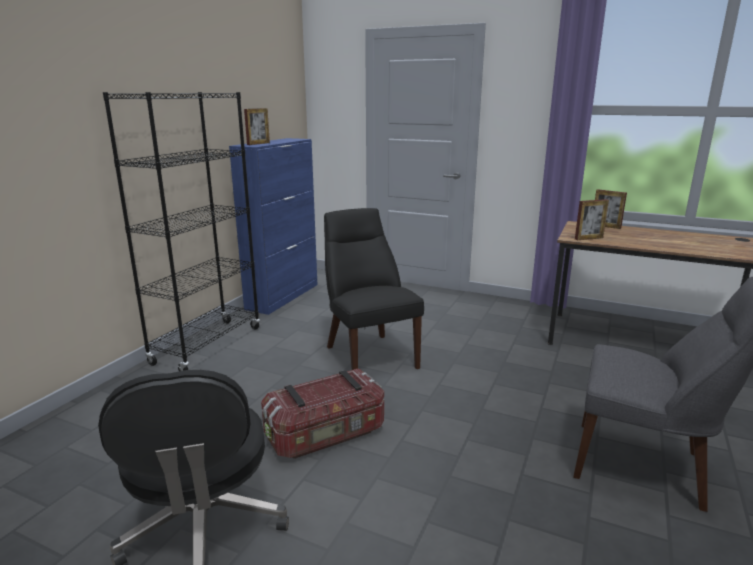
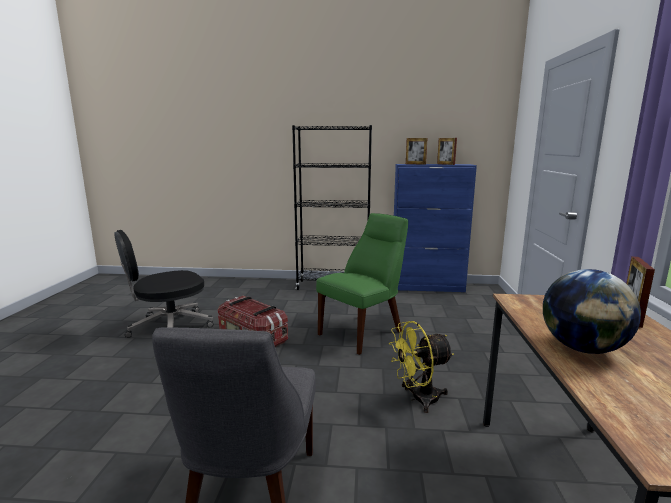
camera: 70 degrees right, 5 degrees down
(369, 355) = (363, 332): black chair -> green chair
(511, 359) = (418, 399): none -> yellow fan
(589, 238) = (529, 307): picture frame -> picture frame (445, 164)
(654, 243) = (582, 348): none -> globe

